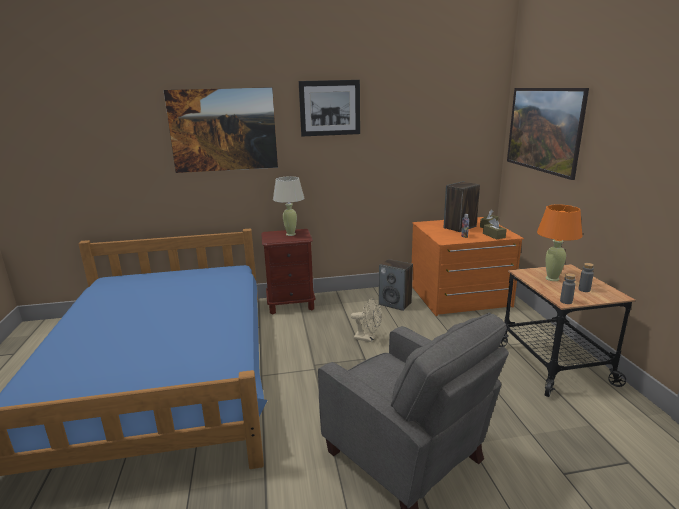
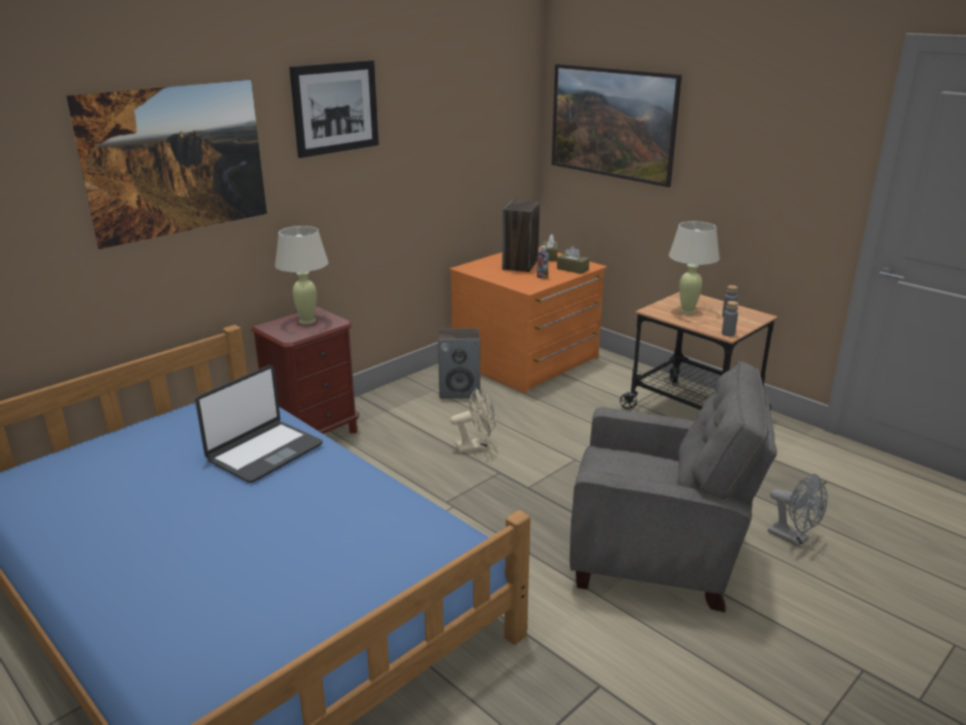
camera: 35 degrees left, 5 degrees up
(209, 298) = (264, 452): none -> laptop
(541, 496) = (793, 538): none -> grey fan
(552, 278) = (687, 311): orange table lamp -> beige table lamp

